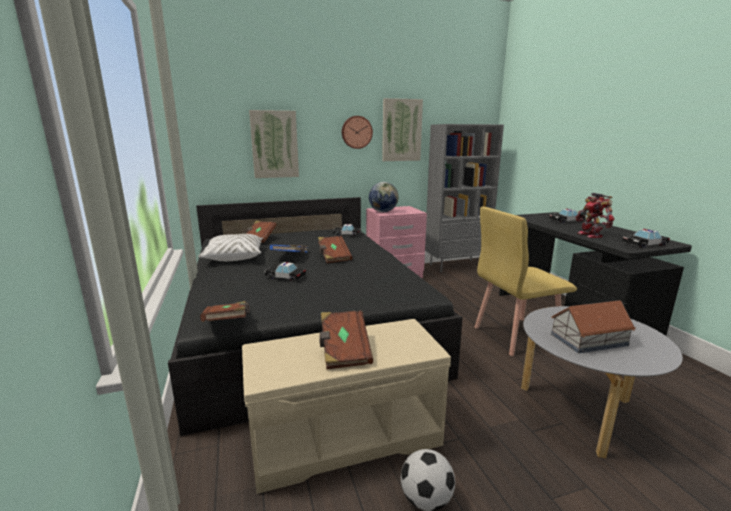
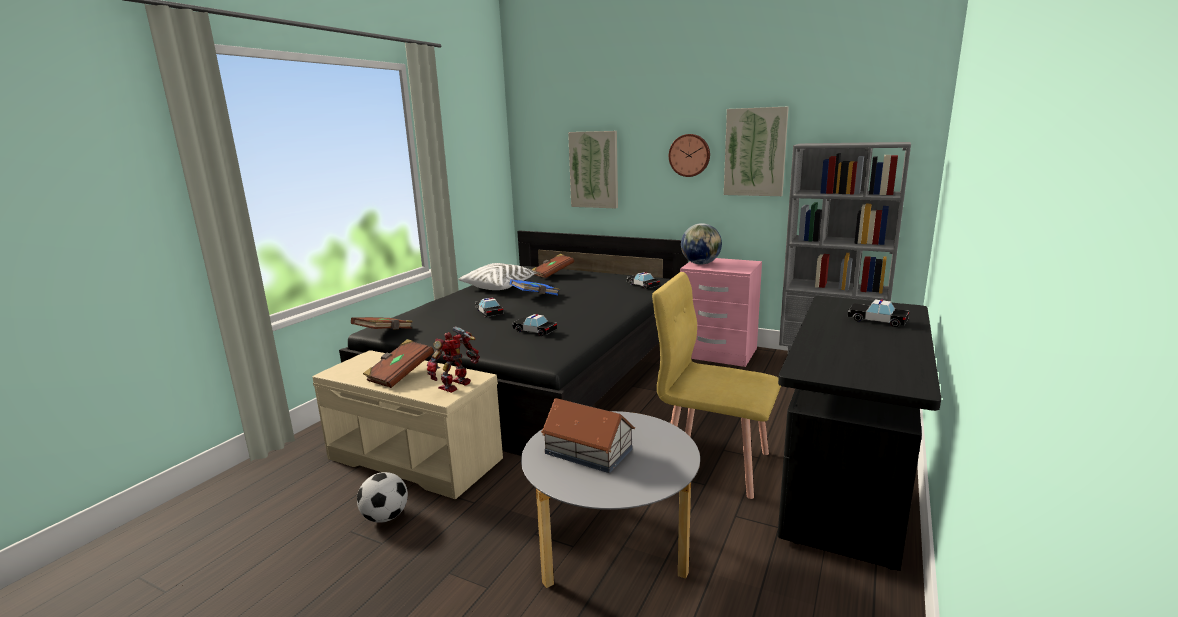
camera: 45 degrees right, 0 degrees up
(333, 257) = (569, 305): brown book -> none
(591, 235) = (824, 344): toy robot -> toy robot (456, 386)
(644, 244) = (851, 375): toy car -> toy car (534, 331)

